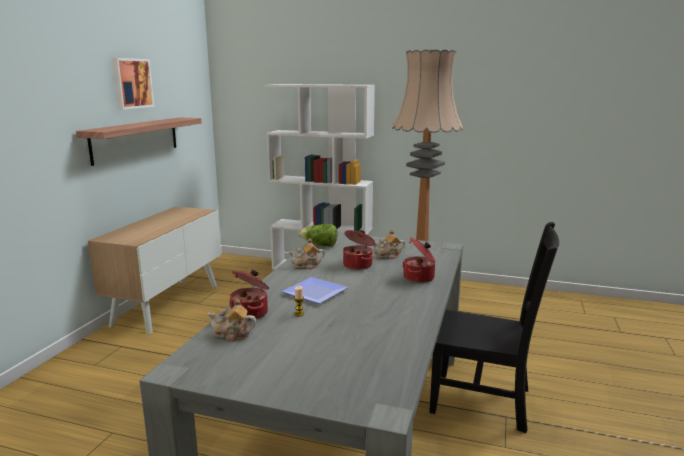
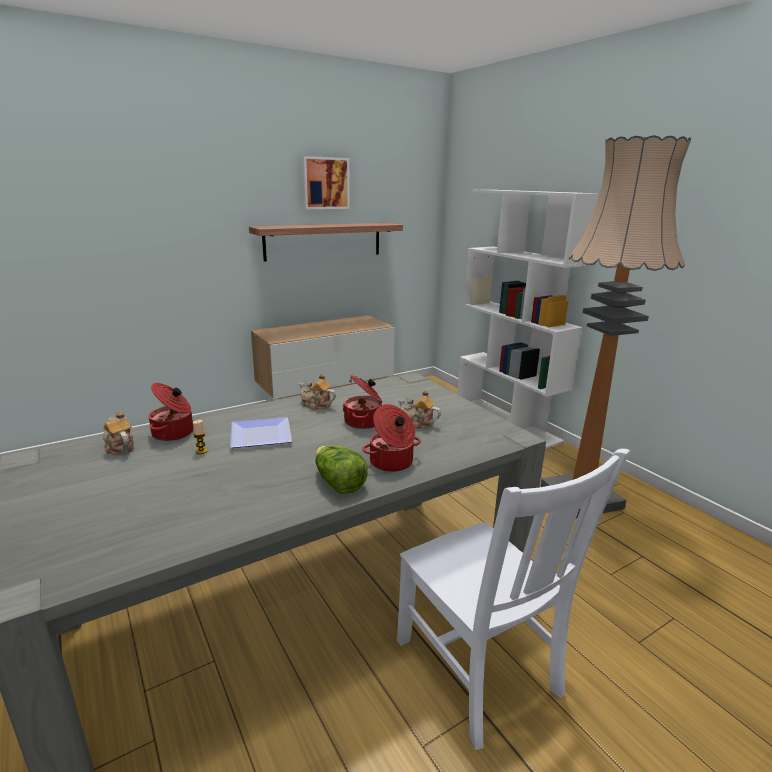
camera: 40 degrees right, 5 degrees up
(319, 245) = (377, 387): lettuce -> lettuce (338, 483)
(484, 401) = (480, 671): black chair -> white chair

